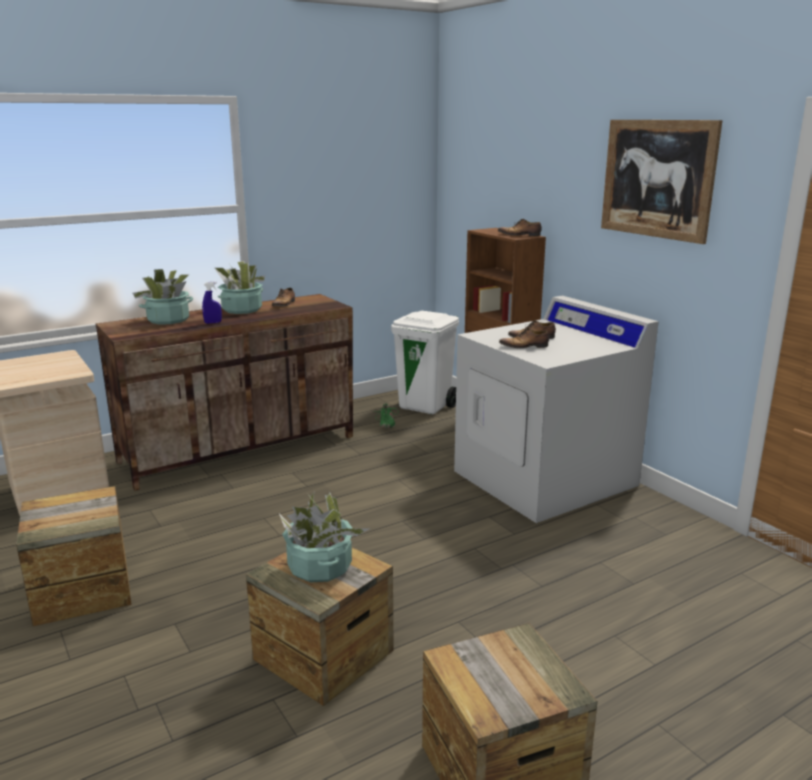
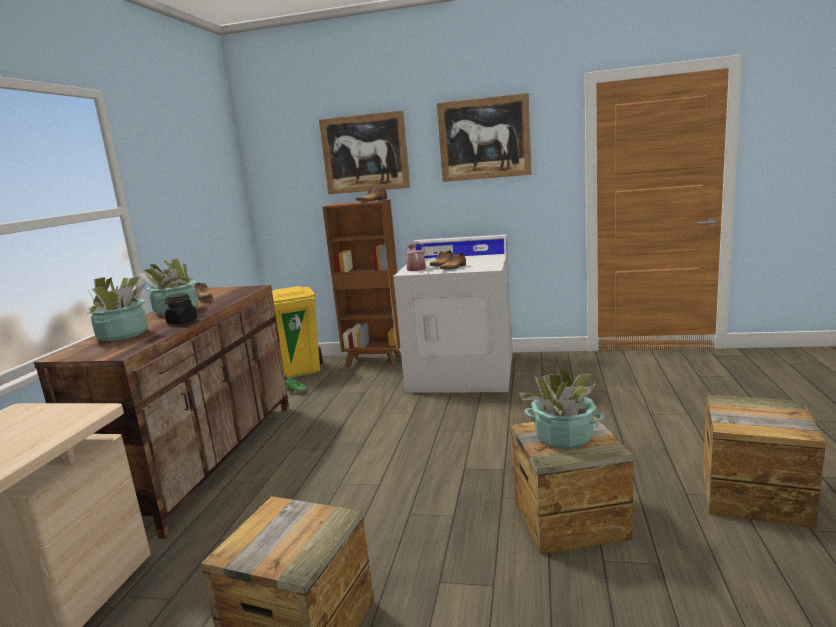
camera: 45 degrees left, 5 degrees down
(213, 322) = (182, 322): blue spray bottle -> black jar
(425, 406) = (301, 371): white trash can -> yellow trash can
(499, 333) = (416, 268): none -> watering can
(535, 172) = (365, 153): none -> picture

